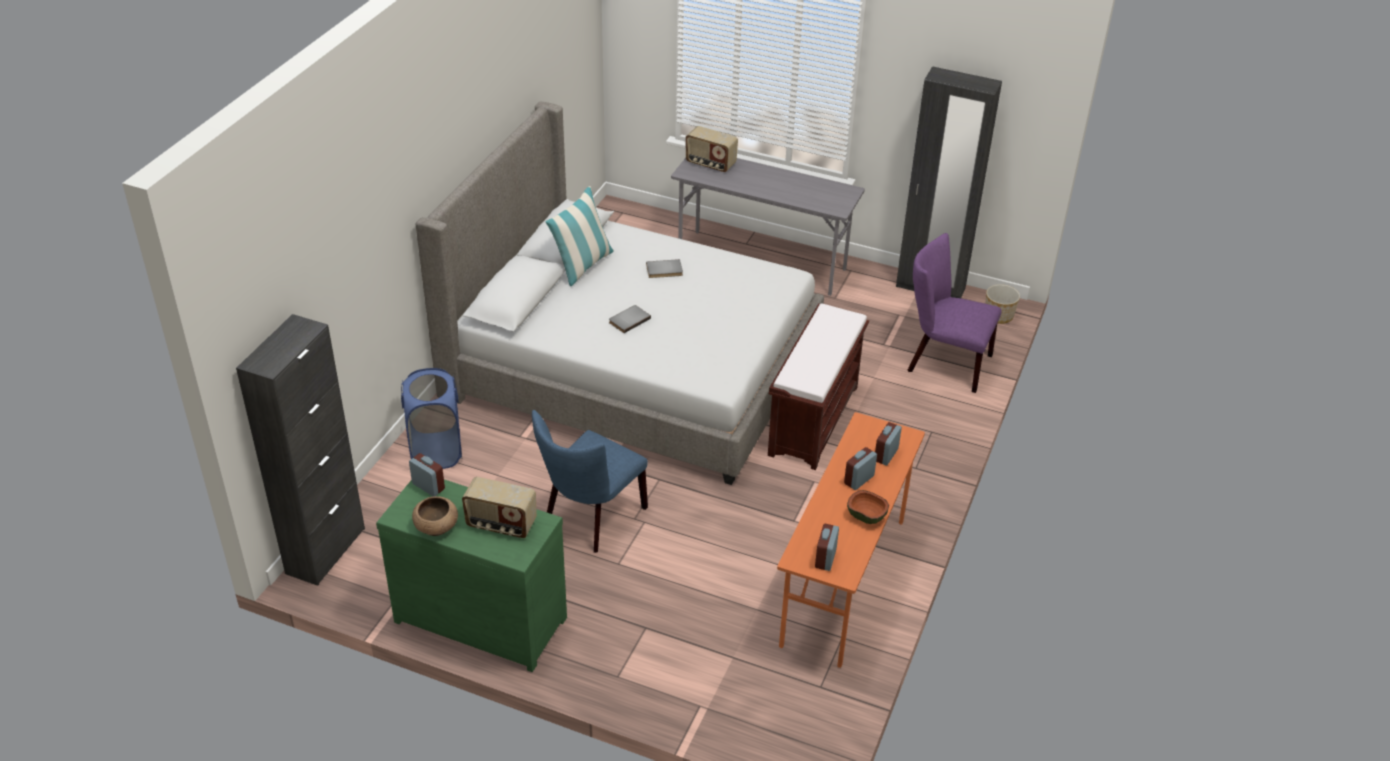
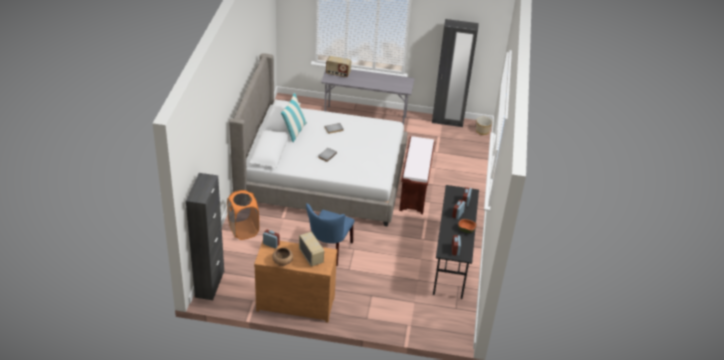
camera: 15 degrees left, 0 degrees up
(436, 451) = (243, 230): blue laundry basket -> orange laundry basket
(482, 616) = (295, 302): green dresser -> brown dresser
(501, 525) = (311, 256): radio -> radio turned 120 degrees counterclockwise
(844, 583) = (451, 262): orange desk -> black desk
(943, 362) = (464, 156): purple chair -> none

